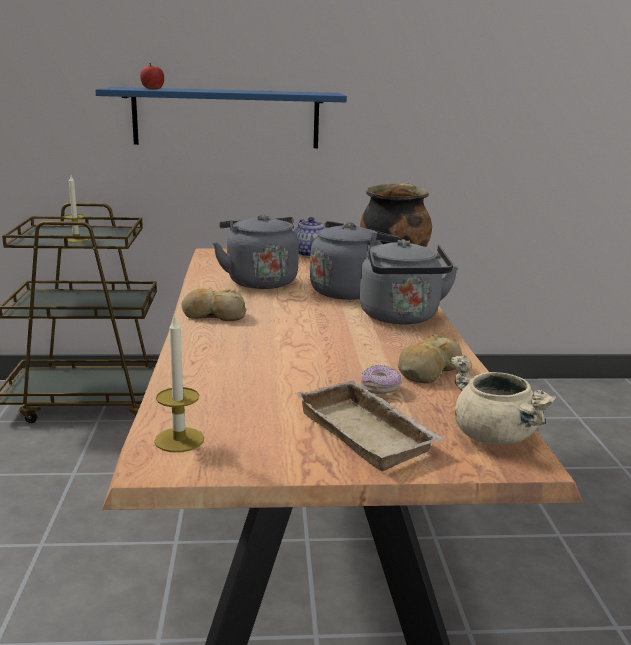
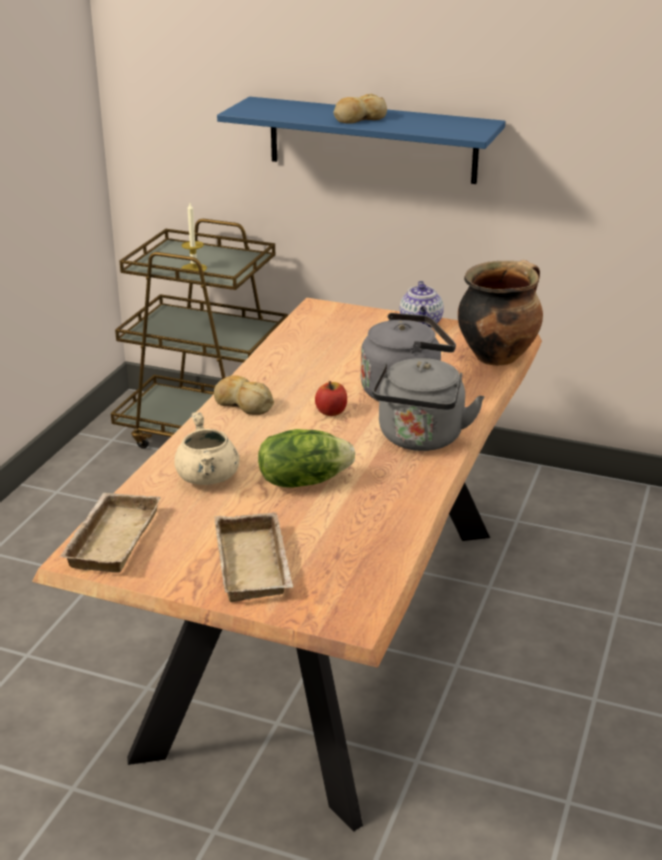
camera: 25 degrees right, 10 degrees up
(152, 88) = (283, 110): apple -> apple (331, 412)
(179, 440) = (110, 538): candle -> beige tray
(259, 281) = (327, 361): grey kettle -> none
(334, 359) = (303, 481): none -> lettuce
(380, 389) = (310, 523): donut -> none
(428, 371) = (374, 512): bread -> bread (359, 118)
(495, 437) = (355, 593): beige cooking pot -> beige cooking pot (208, 478)

